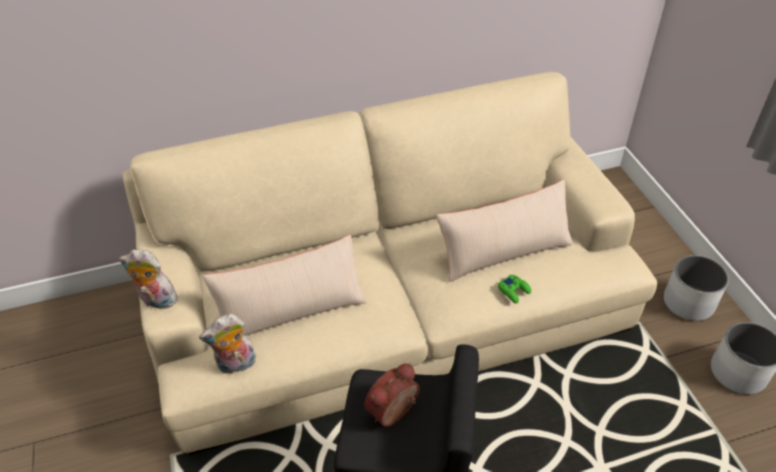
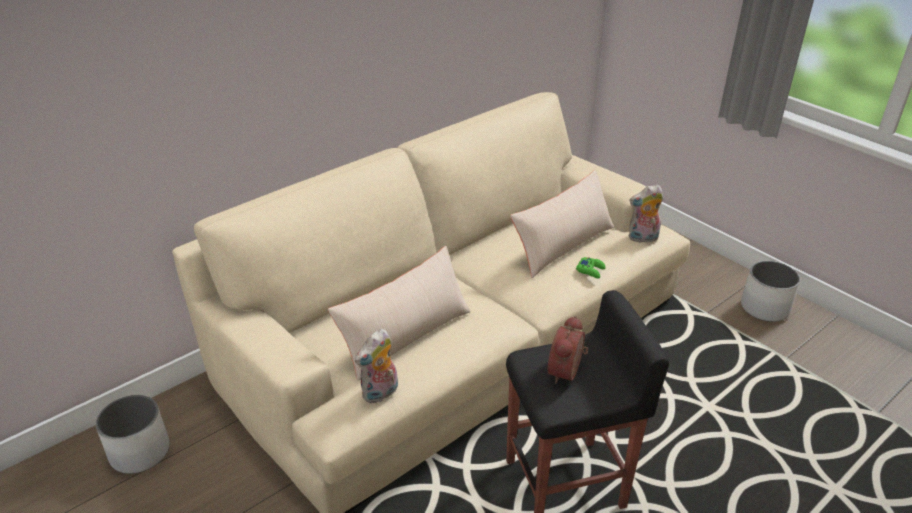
camera: 25 degrees left, 10 degrees down
(157, 301) = (272, 357): plush toy -> plush toy (642, 239)
(688, 303) = (700, 270): white planter -> white planter (140, 452)

